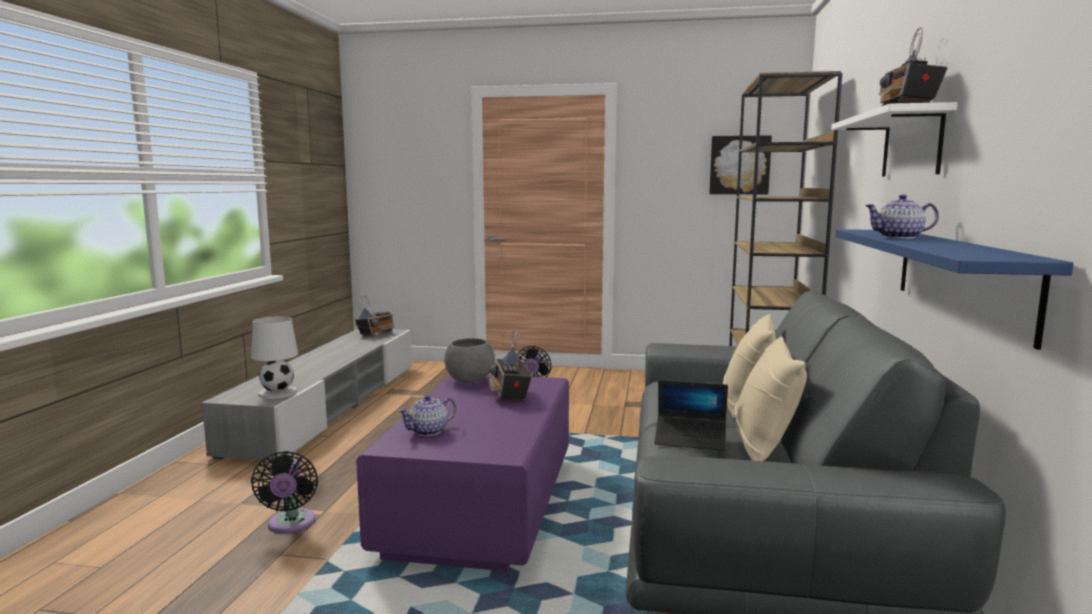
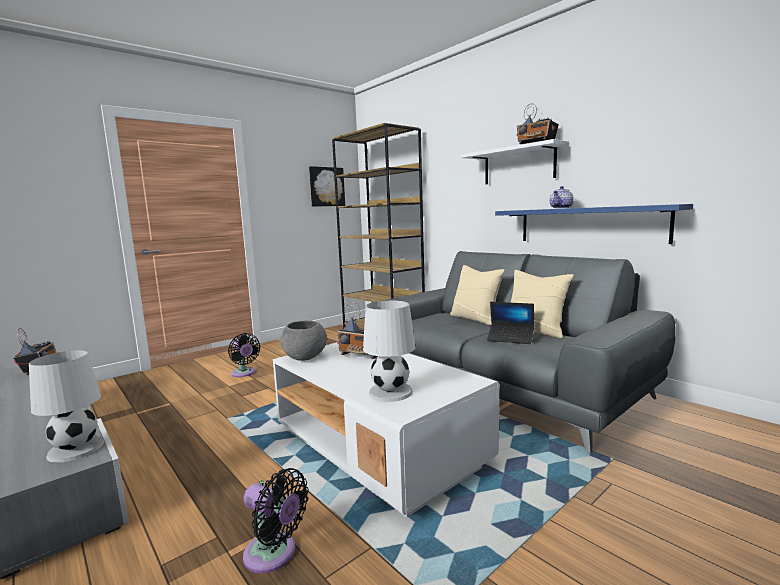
camera: 50 degrees left, 0 degrees up
(429, 431) = (391, 392): teapot -> white table lamp
(482, 505) = (378, 447): purple coffee table -> white coffee table
(690, 439) = (510, 338): laptop -> laptop turned 60 degrees clockwise

